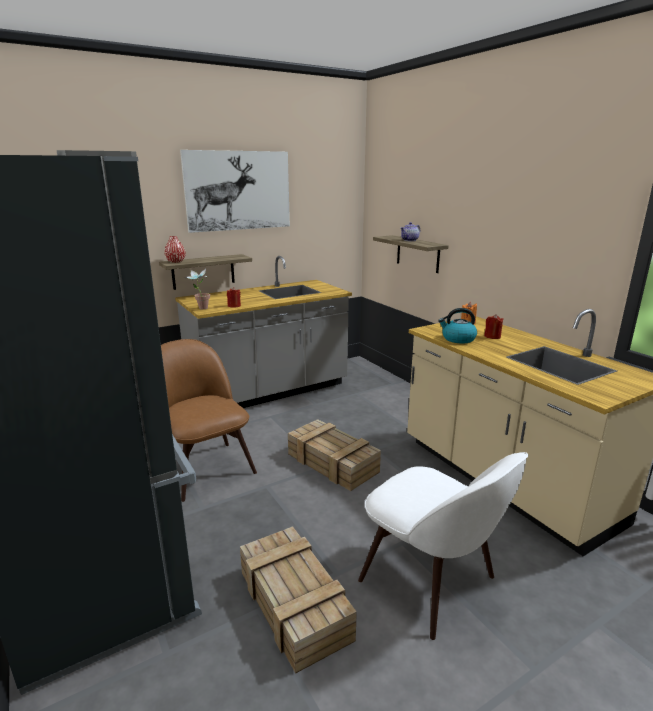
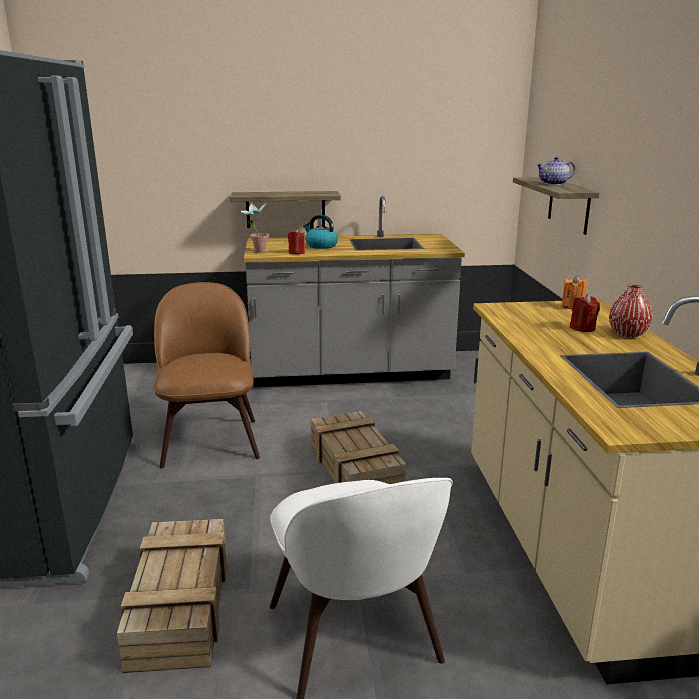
camera: 25 degrees right, 0 degrees up
(176, 261) = (248, 193): red vase -> red vase (627, 334)
(238, 191) = (337, 109): picture -> none
(458, 339) = (523, 324): kettle -> kettle (320, 246)

